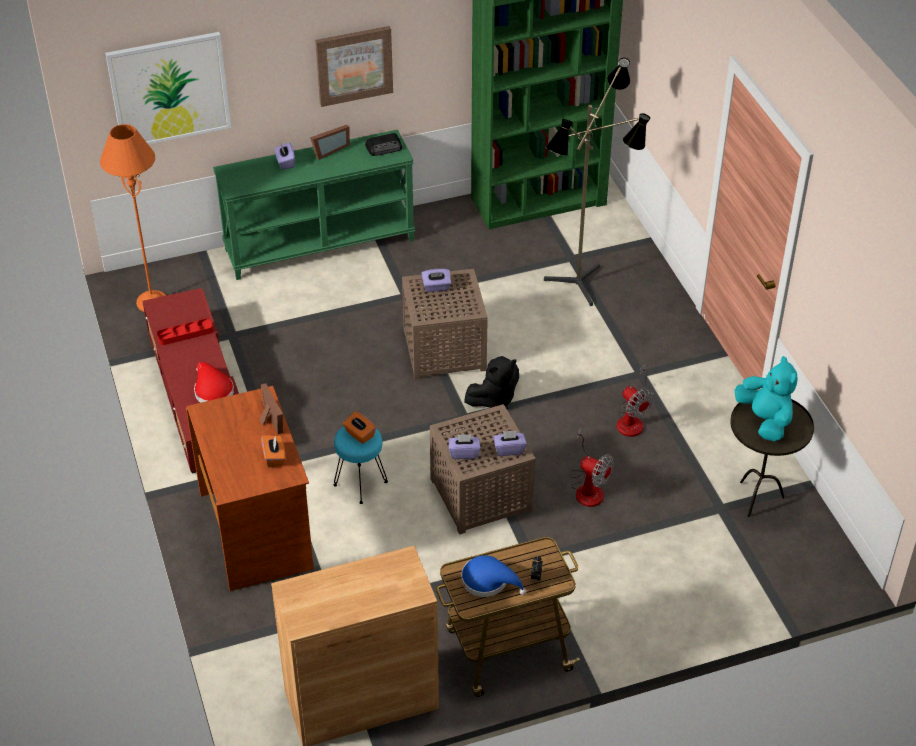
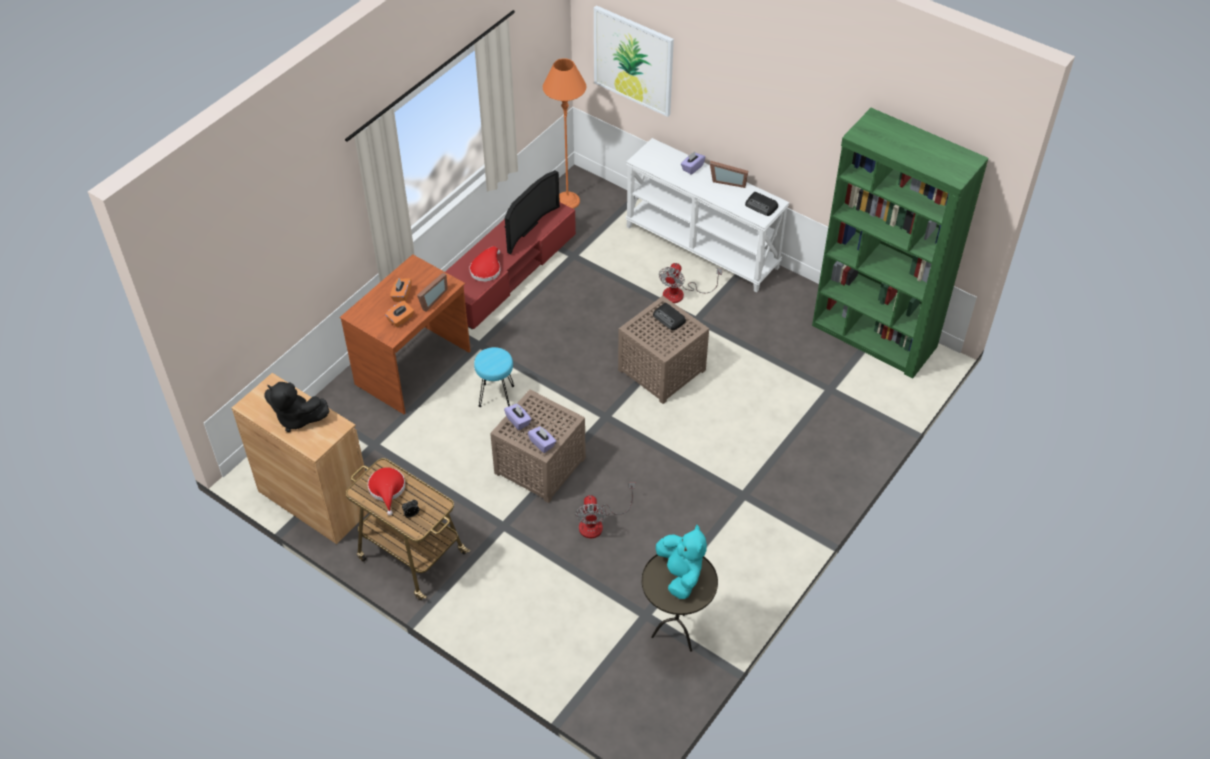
camera: 55 degrees right, 5 degrees up
(185, 334) = (525, 227): red tray -> television
(320, 244) = (702, 247): green console table -> white console table
(354, 65) = (766, 129): picture -> none
(359, 434) = (496, 359): orange tissue box -> orange tissue box (401, 295)
(436, 287) = (669, 319): purple tissue box -> radio
(488, 581) = (387, 490): blue hat -> red hat
(494, 399) = (638, 423): black plush toy -> black plush toy (296, 418)
(584, 286) = (805, 413): floor lamp -> none
(632, 419) = (690, 514): fan -> fan (681, 293)
(765, 420) = (681, 574): turquoise plush toy -> turquoise plush toy turned 45 degrees counterclockwise

